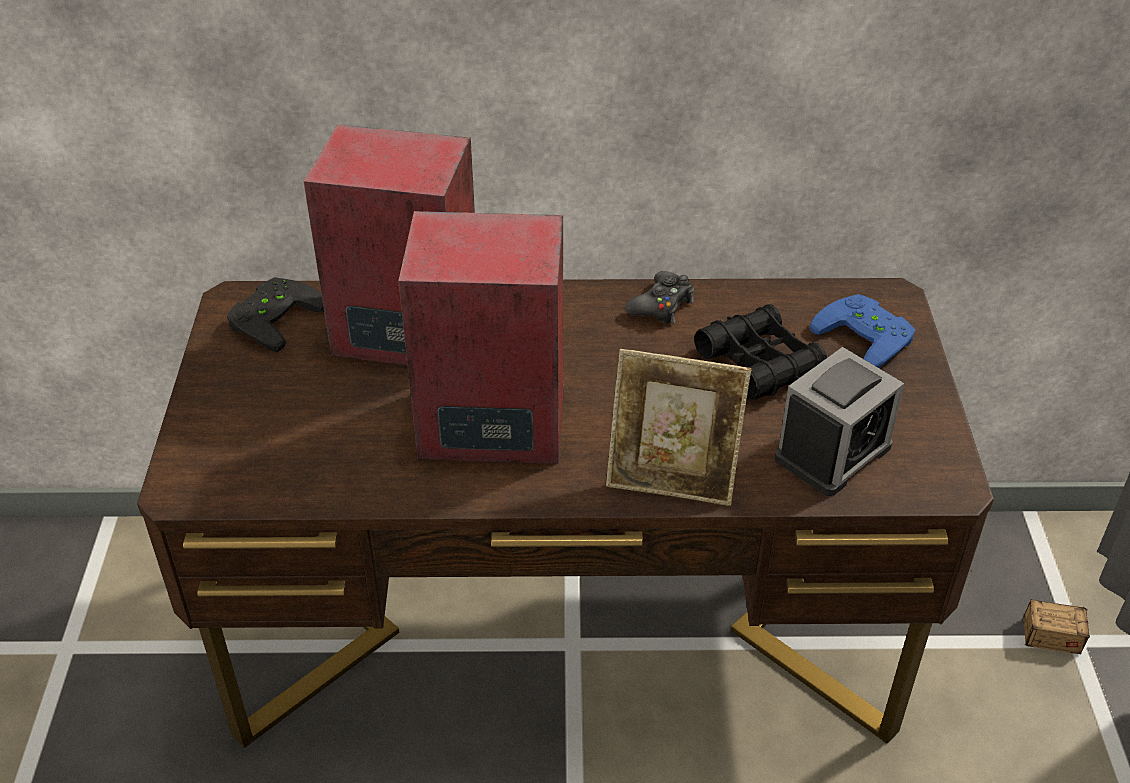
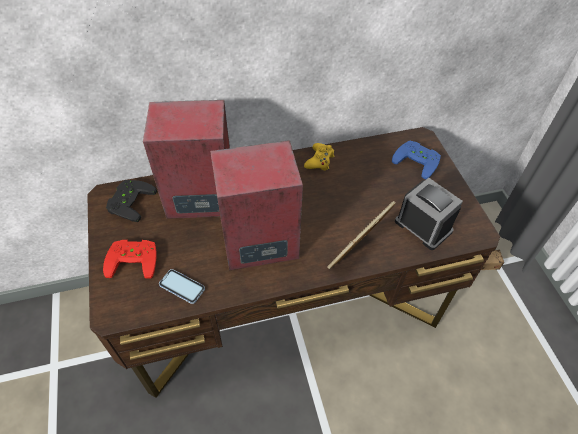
camera: 15 degrees left, 10 degrees up
(251, 409) = (134, 258): none -> red game controller
(321, 470) = (182, 287): none -> phone
(662, 305) = (319, 161): black game controller -> yellow game controller
(672, 479) = (355, 256): picture frame -> picture frame turned 135 degrees clockwise
(759, 363) = (374, 184): black binoculars -> none
(833, 452) = (423, 226): alarm clock -> alarm clock turned 75 degrees counterclockwise

